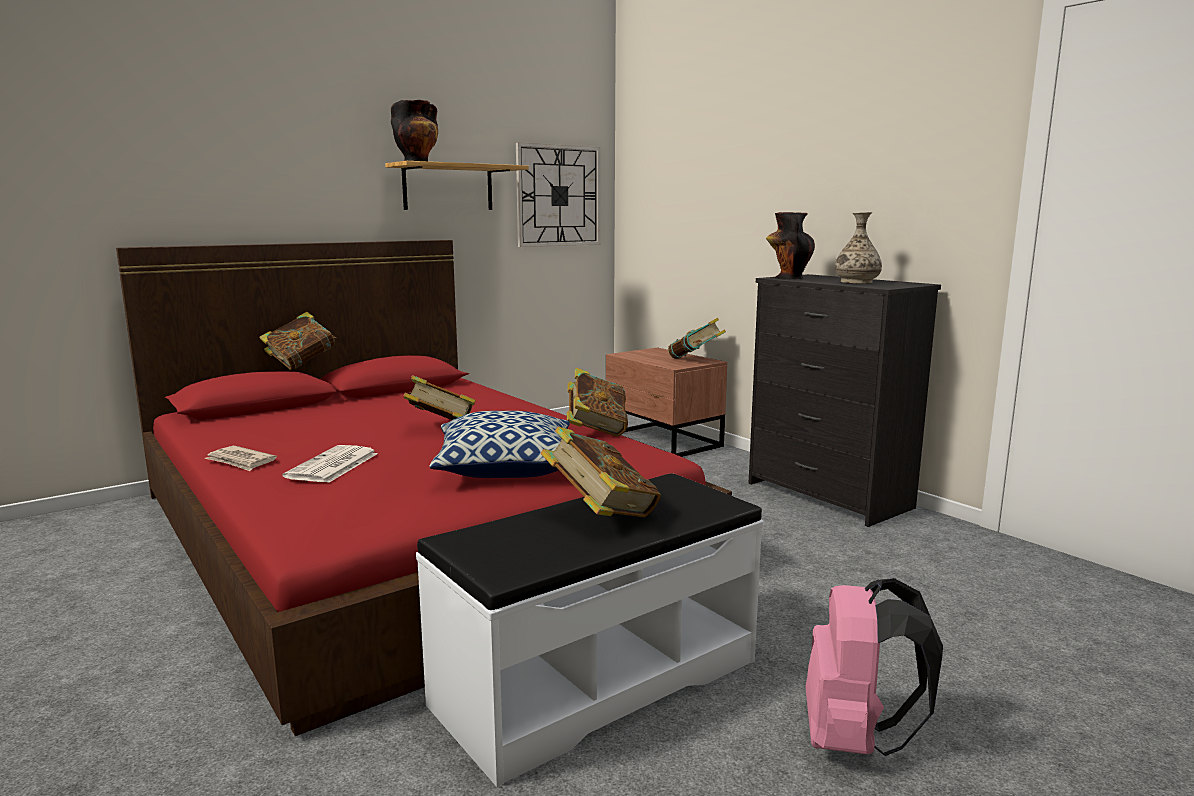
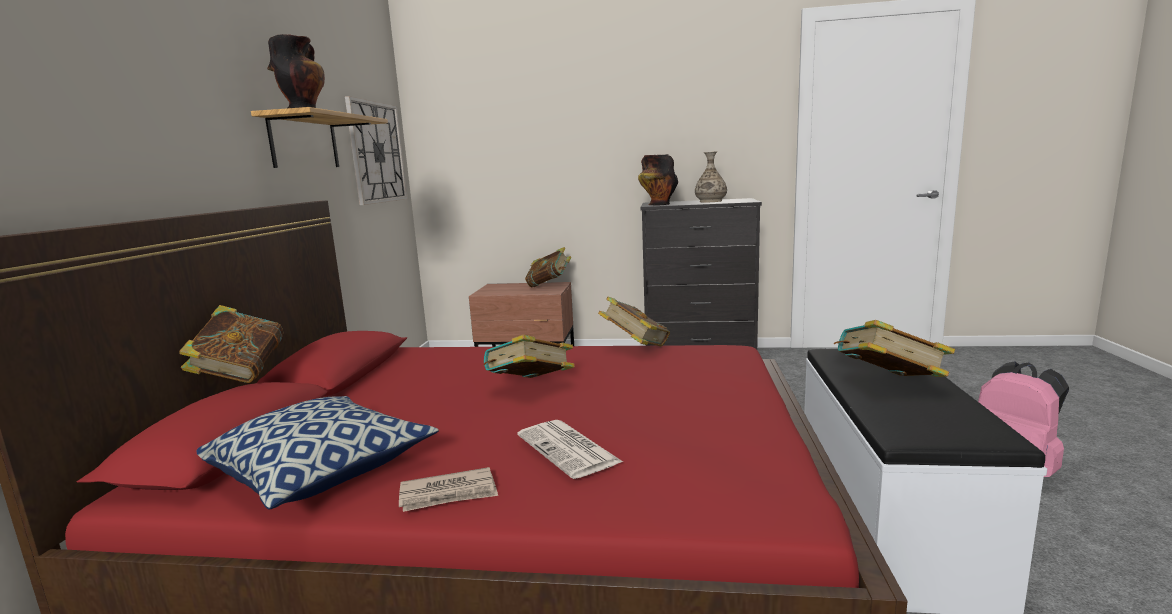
camera: 45 degrees left, 0 degrees up
(507, 468) = (683, 391): pillow -> pillow (320, 471)

